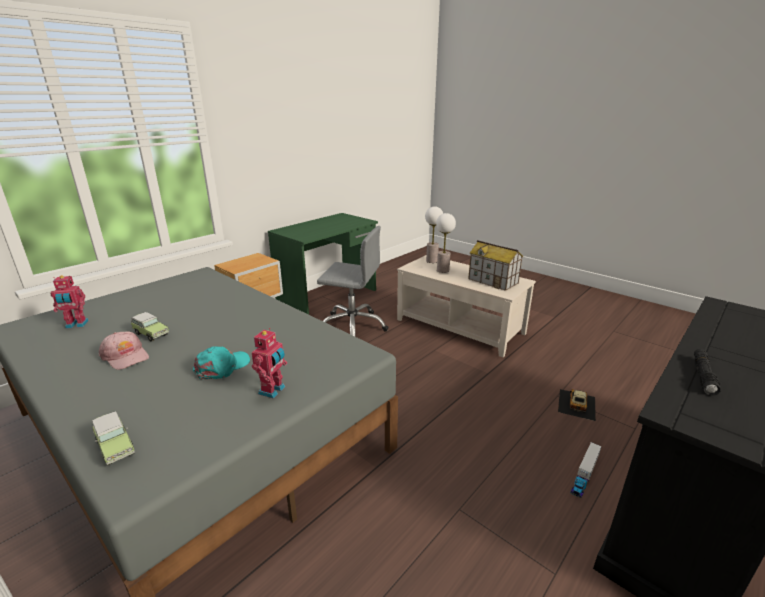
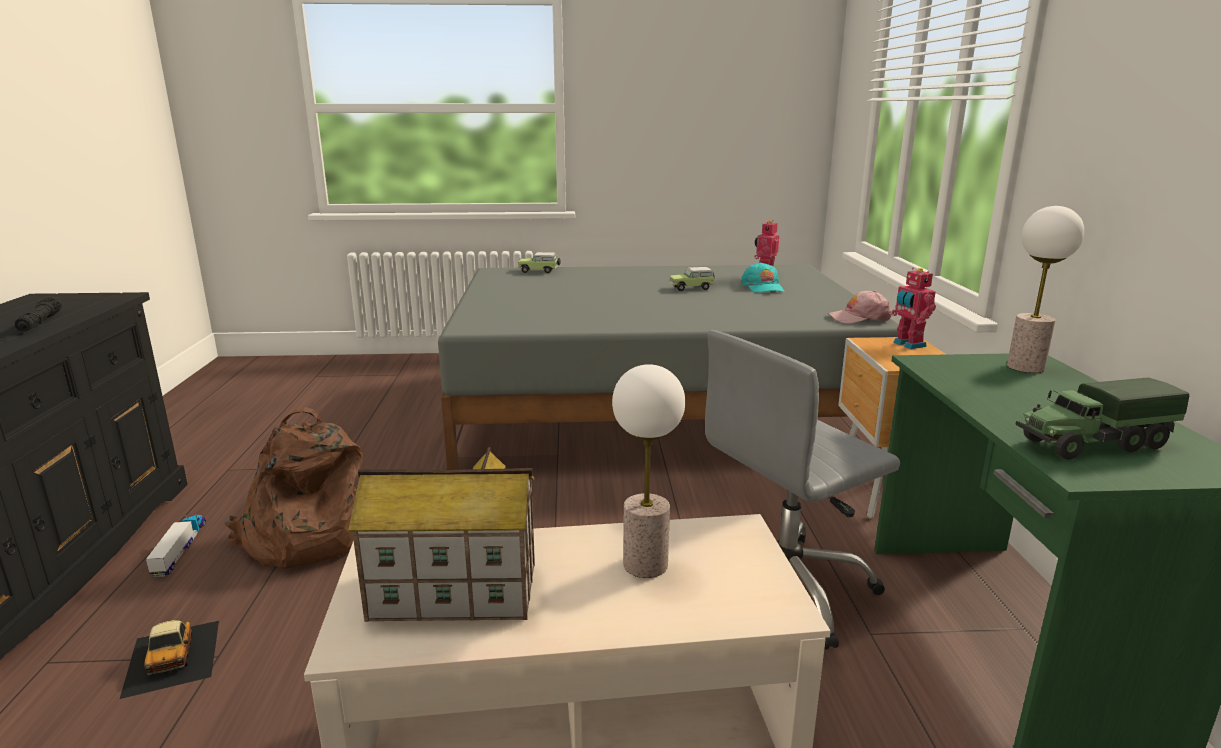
camera: 135 degrees right, 5 degrees down
(125, 356) = (661, 280): pink cap -> pink cap (859, 318)
(222, 367) = (574, 294): turquoise cap -> turquoise cap (763, 287)
(273, 391) = (503, 298): toy robot -> toy robot (908, 345)
(347, 221) = (1092, 444): none -> toy truck
(431, 261) = (748, 596): table lamp -> table lamp (1026, 367)
(507, 442) = (304, 538): none -> brown backpack

